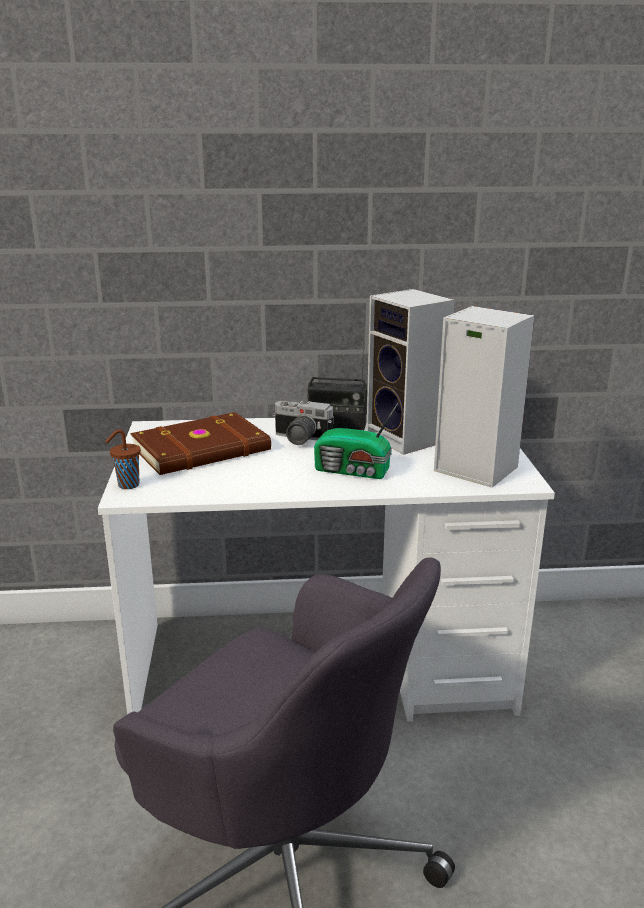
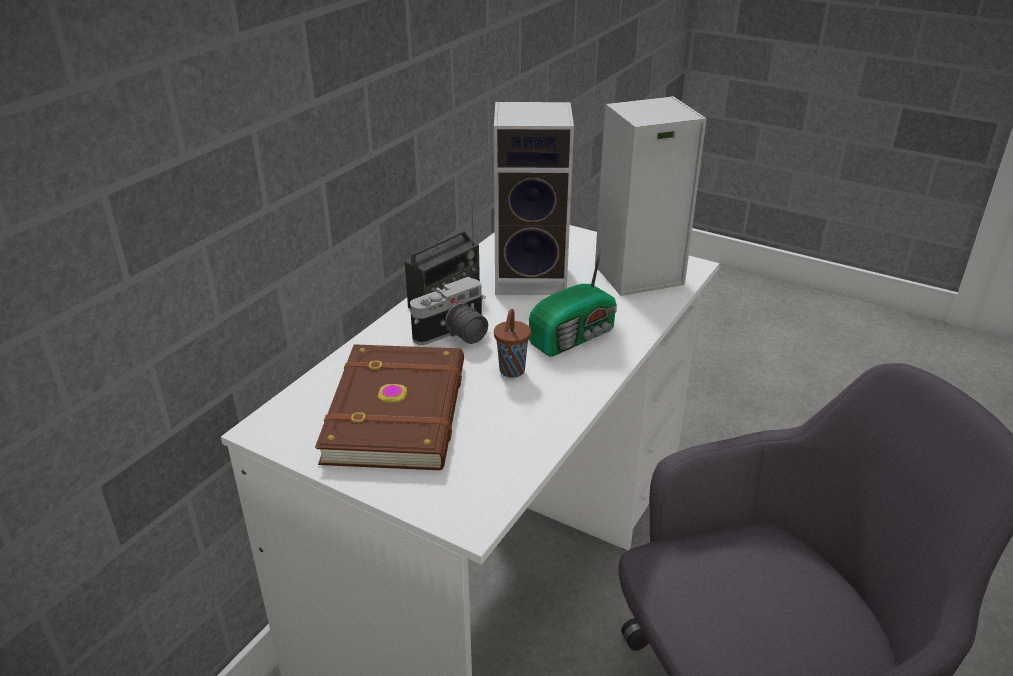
camera: 55 degrees left, 10 degrees up
(127, 485) = (440, 508): brown cup -> brown cup (511, 372)

